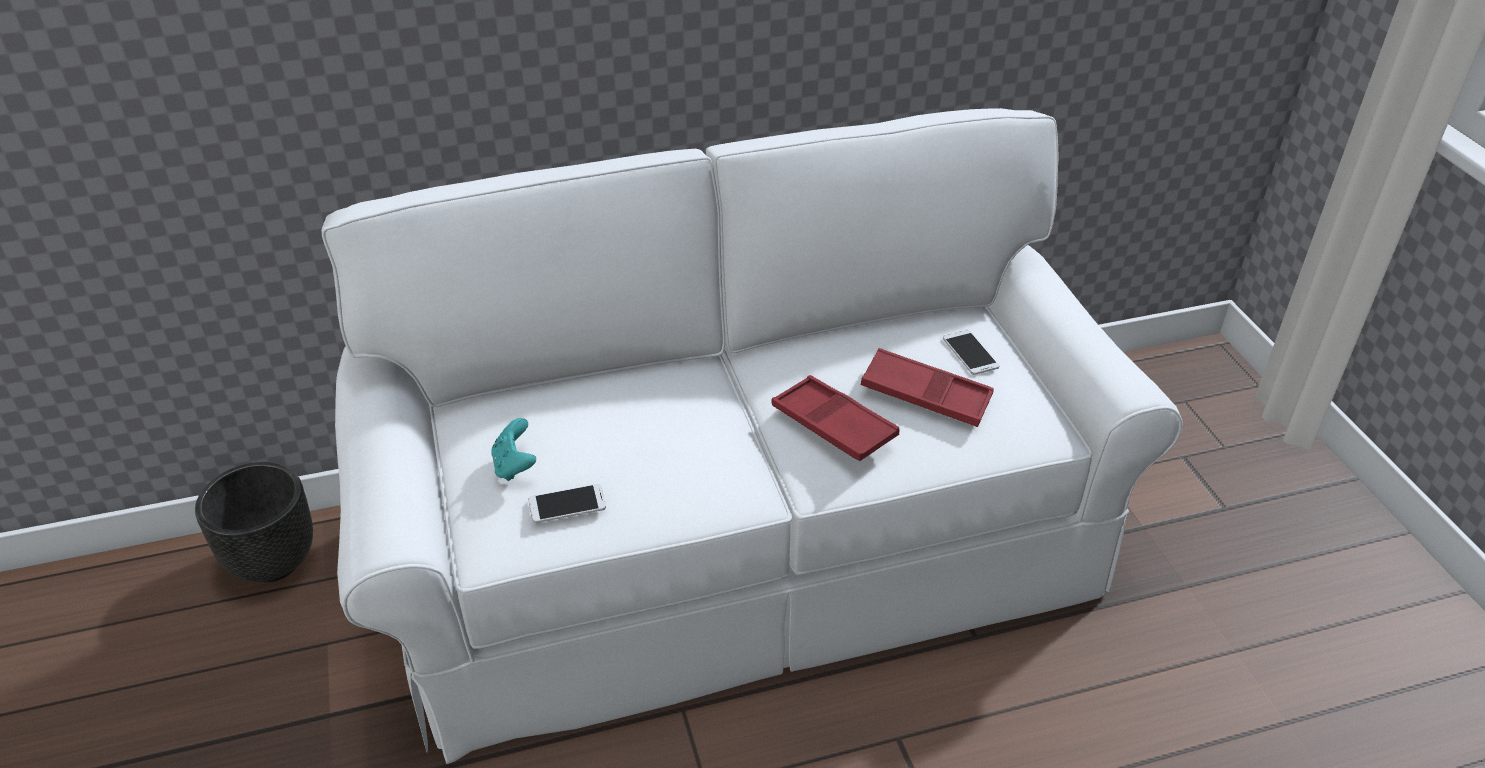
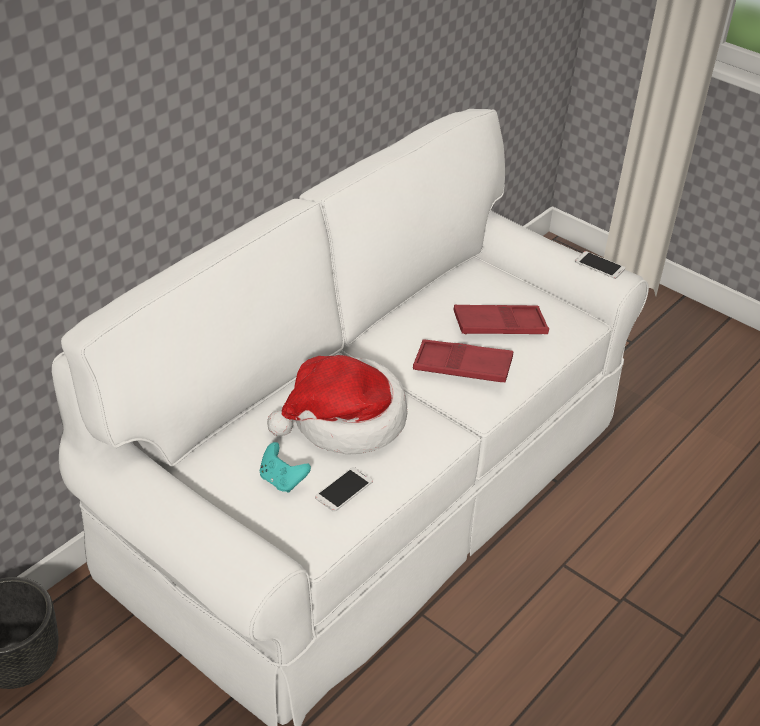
camera: 35 degrees left, 0 degrees up
(640, 431) = (345, 421): none -> hat
(970, 353) = (500, 288): phone -> phone (599, 265)

